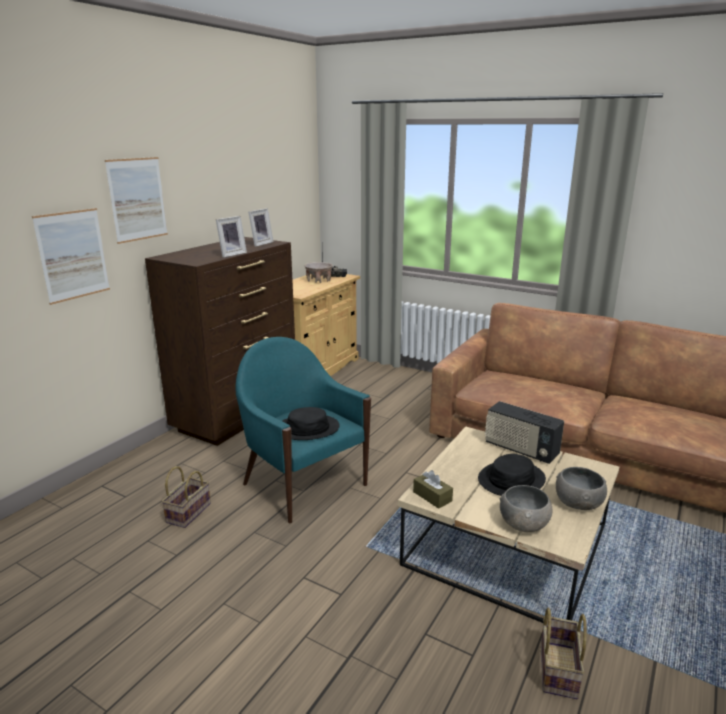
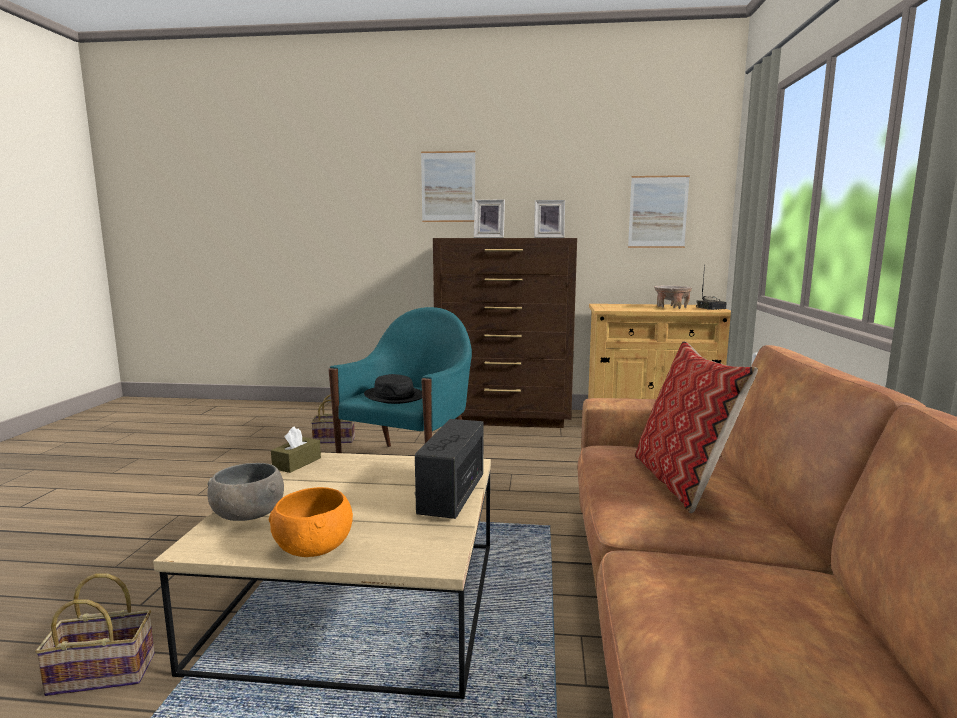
camera: 65 degrees right, 10 degrees down
(73, 255) = (382, 224): picture -> picture (658, 212)
(511, 480) = (358, 498): black hat -> none
(539, 388) = (682, 482): none -> pillow
(578, 502) = (314, 547): grey bowl -> orange bowl

